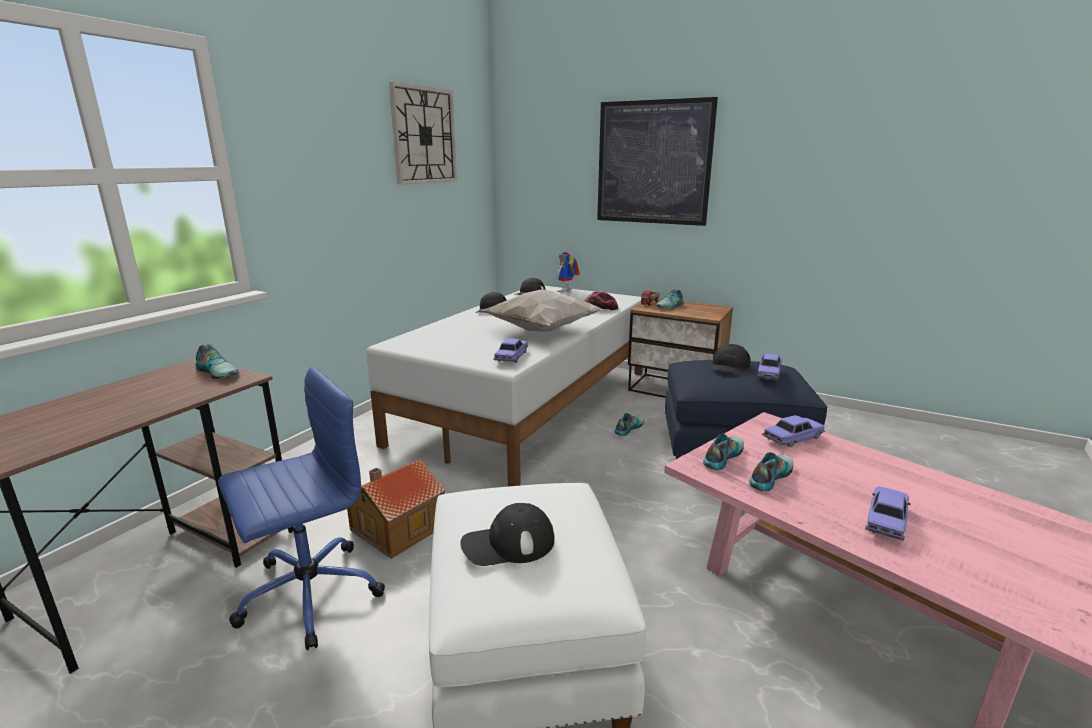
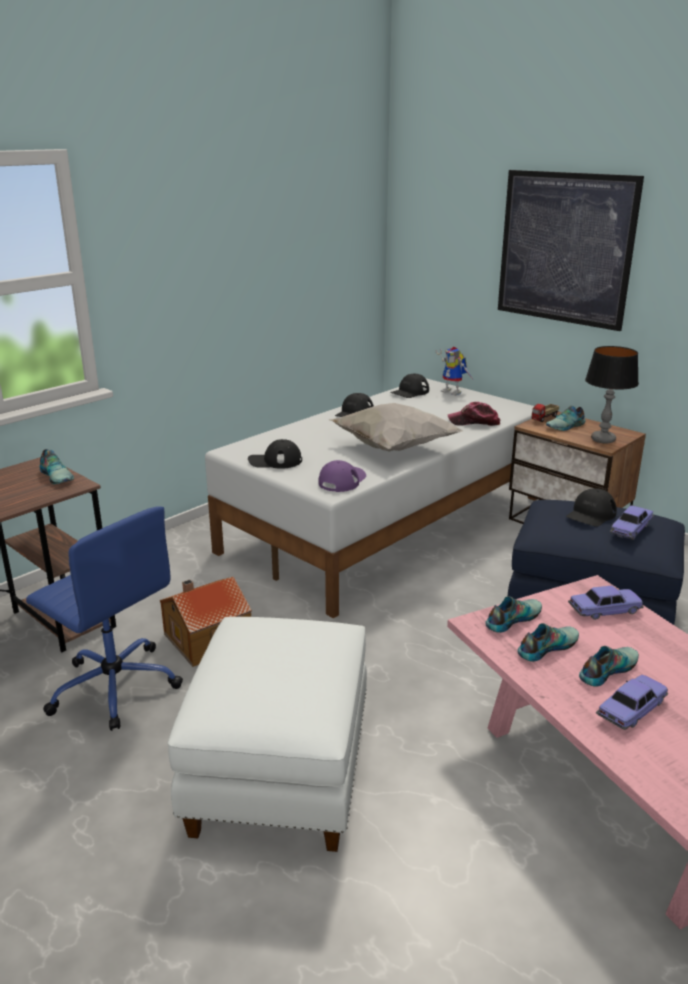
camera: 15 degrees right, 5 degrees up
(307, 594) = (114, 686): blue office chair -> blue office chair turned 60 degrees clockwise
(424, 136) = (297, 210): wall clock -> none
(508, 543) = (255, 670): black cap -> black cap (275, 461)
(511, 357) = (342, 480): toy car -> purple cap
(566, 291) = (454, 392): toy robot -> toy robot turned 90 degrees counterclockwise
(628, 428) = (484, 566): shoe -> shoe (606, 669)
(705, 313) = (603, 439): none -> table lamp

